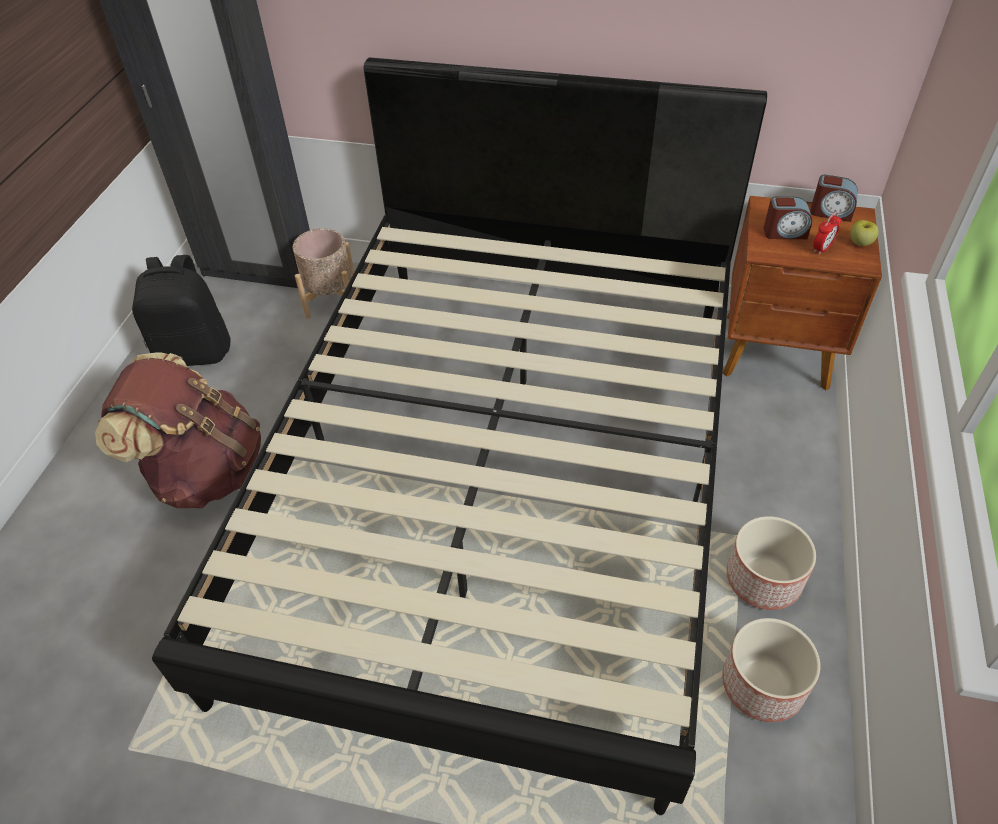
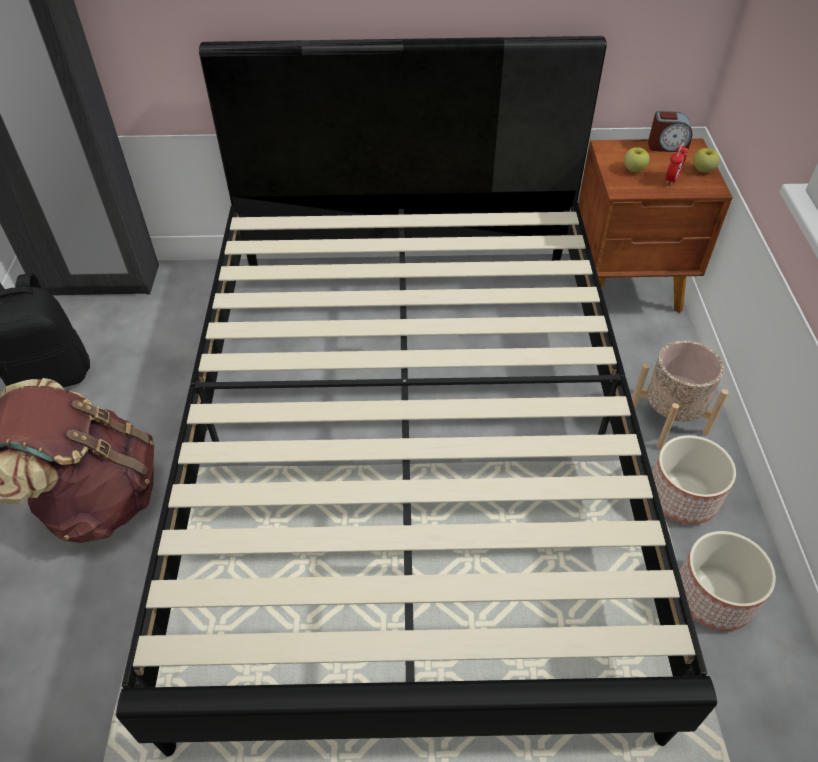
camera: 15 degrees left, 0 degrees up
(331, 301) = (185, 301): beige planter -> beige planter (669, 420)
(784, 232) = (634, 169): alarm clock -> apple

